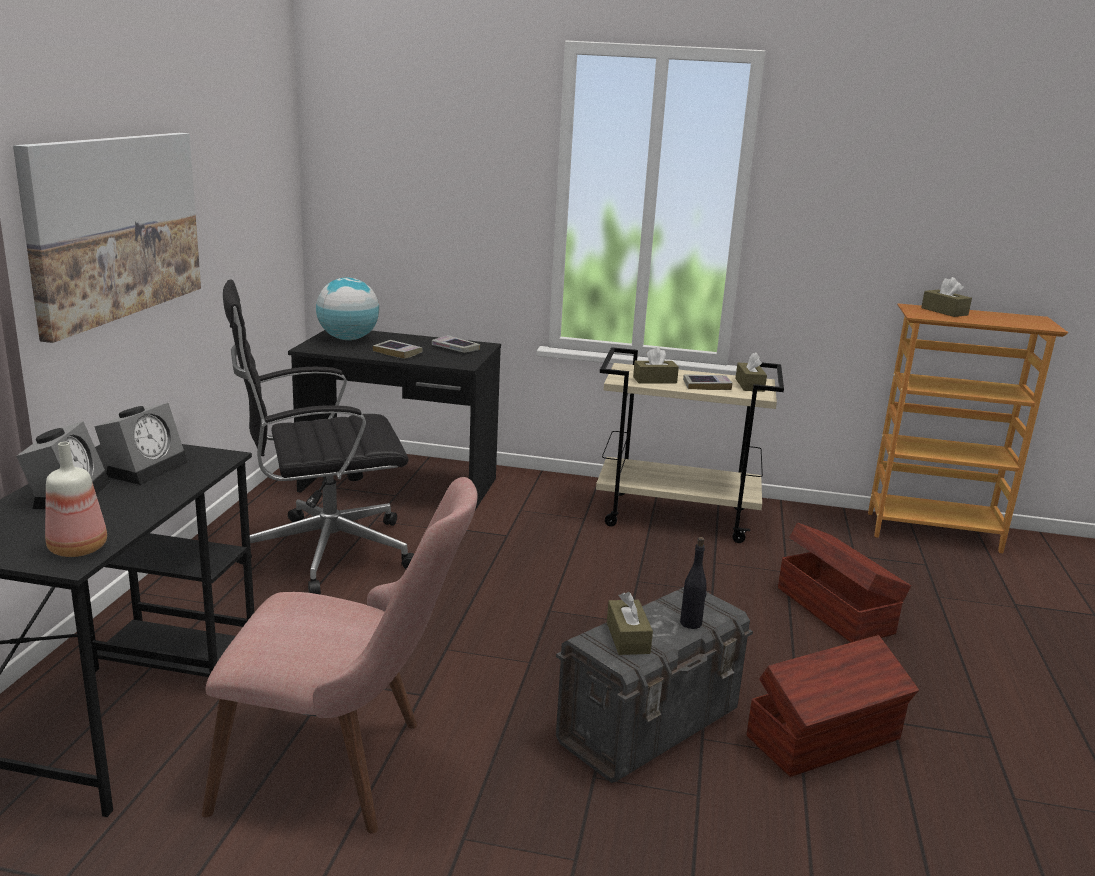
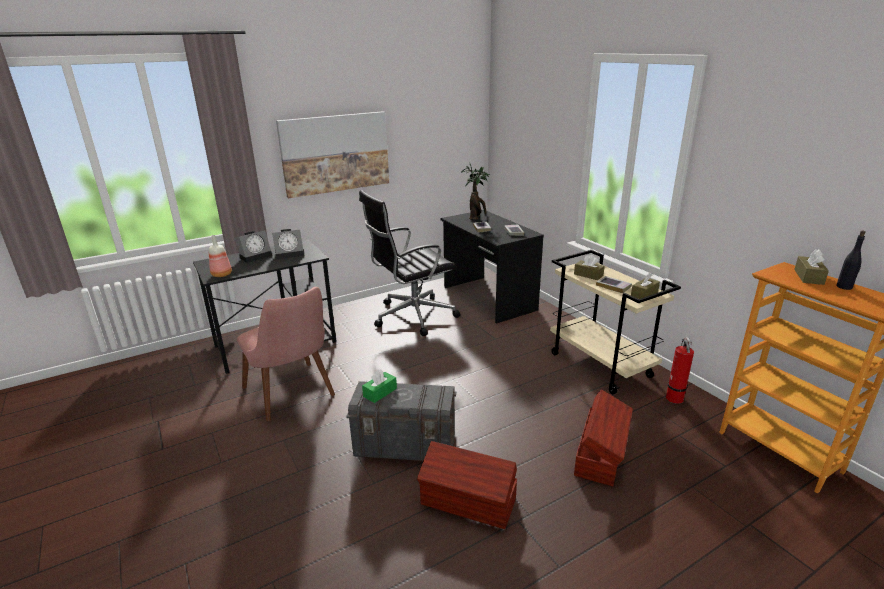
camera: 50 degrees right, 5 degrees up
(323, 553) = (412, 316): black office chair -> black office chair turned 60 degrees counterclockwise
(348, 339) = (476, 217): globe -> potted plant
(628, 638) = (380, 392): brown tissue box -> green tissue box
(691, 623) = (416, 401): black bottle -> black bottle (844, 287)
(796, 522) = (675, 399): none -> fire extinguisher

